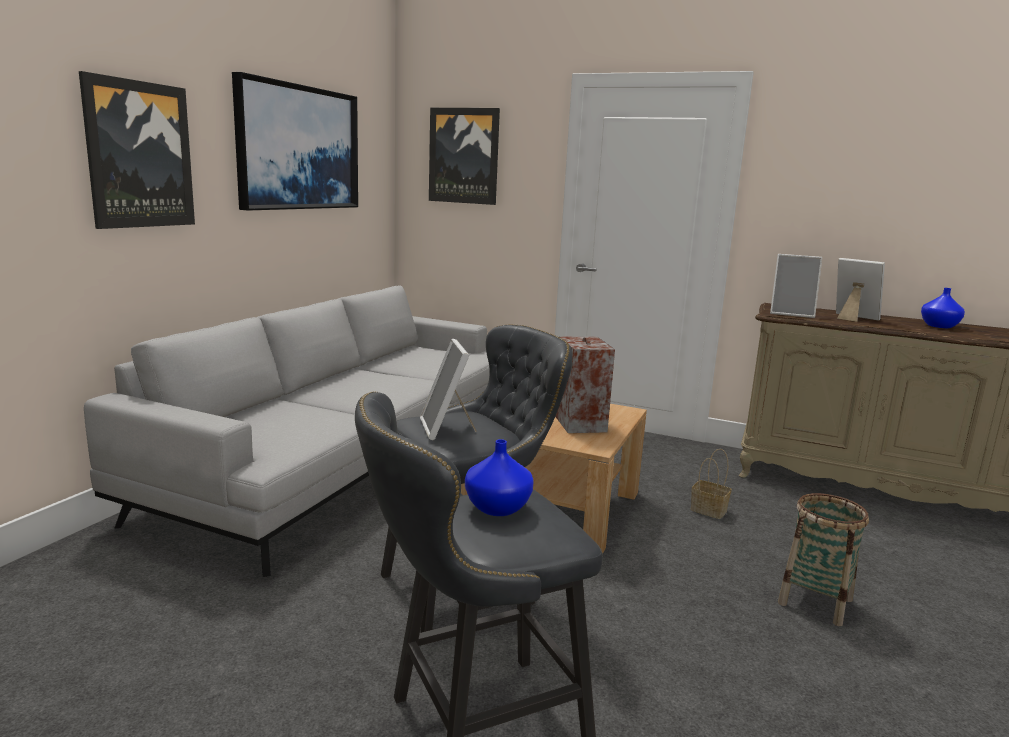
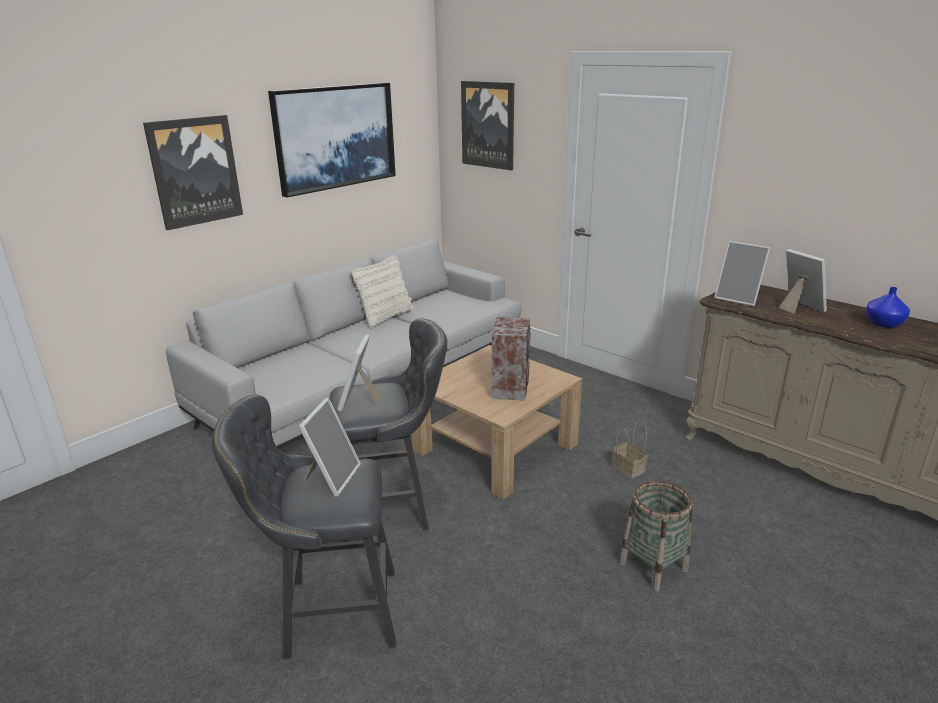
camera: 20 degrees right, 10 degrees up
(363, 370) = (385, 317): none -> beige pillow
(496, 507) = (331, 477): blue vase -> picture frame

